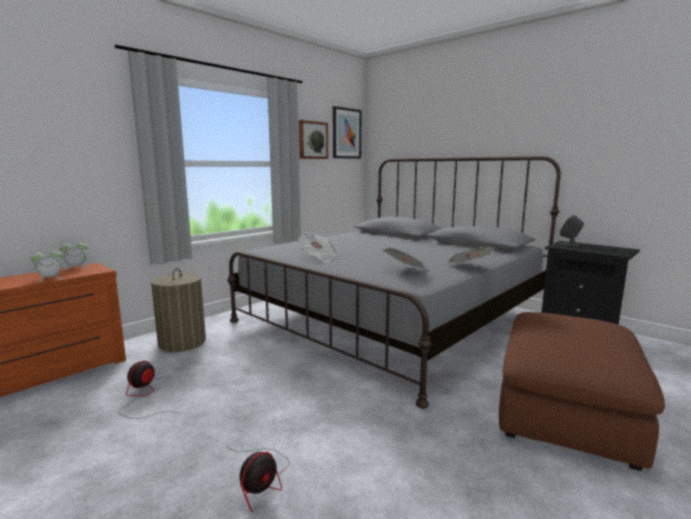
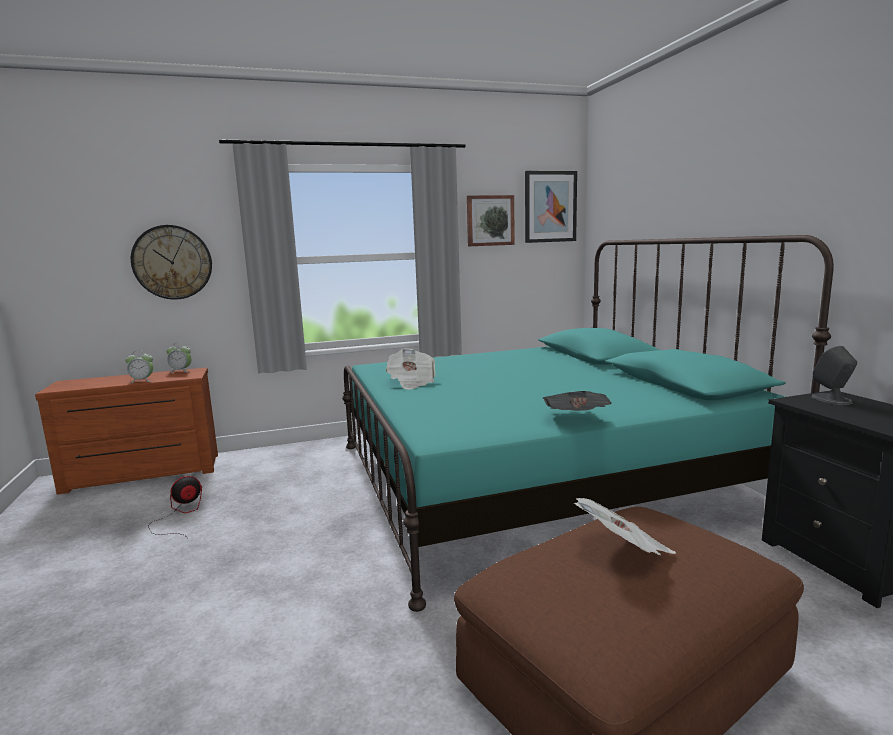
camera: 30 degrees right, 0 degrees up
(60, 159) = (172, 262): none -> wall clock
(182, 342) = (277, 463): laundry basket -> none
(261, 481) = (163, 632): fan -> none
(392, 318) = (535, 477): grey bed -> turquoise bed
(405, 271) = (473, 414): newspaper -> newspaper (623, 550)

